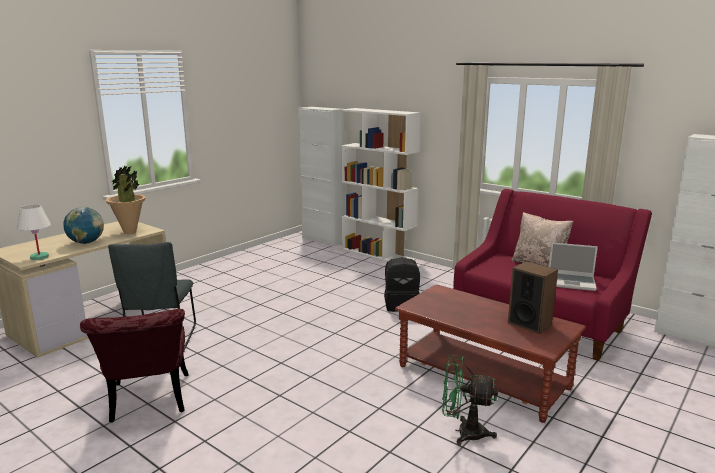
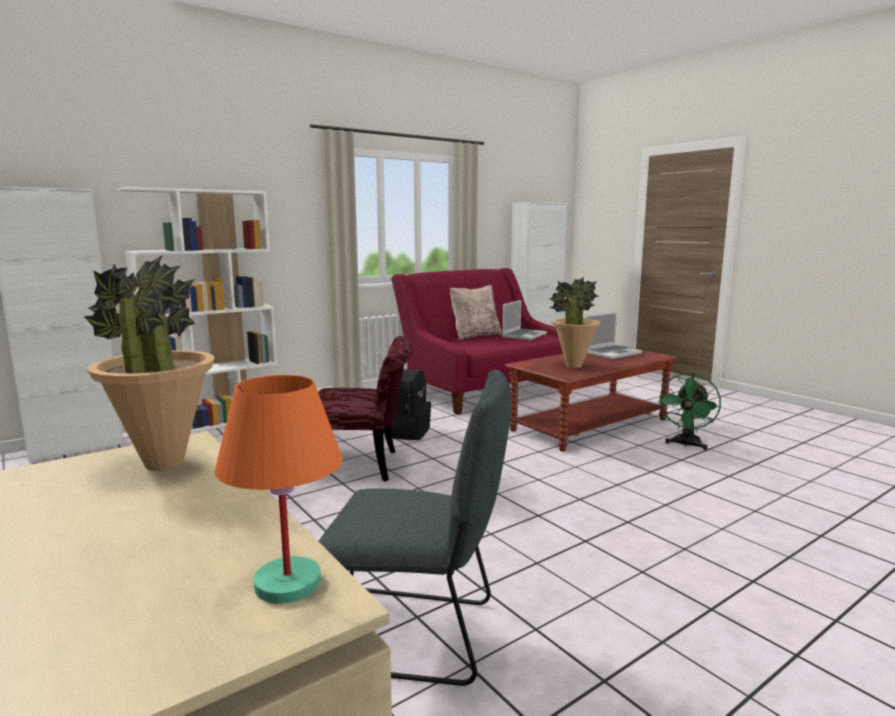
camera: 75 degrees left, 5 degrees down
(40, 257) = (287, 583): white table lamp -> orange table lamp
(86, 242) = (194, 515): globe -> none
(149, 403) = (662, 639): red chair -> red chair (364, 466)
(450, 308) = (573, 366): none -> potted plant
(529, 324) = (612, 353): speaker -> laptop

